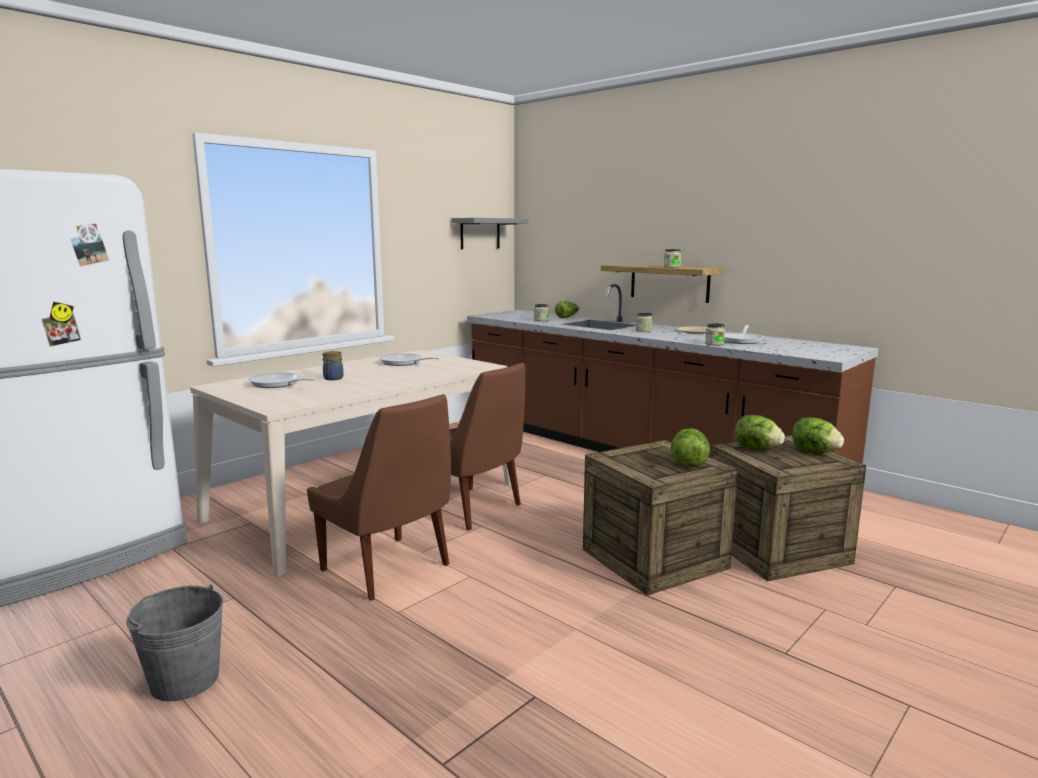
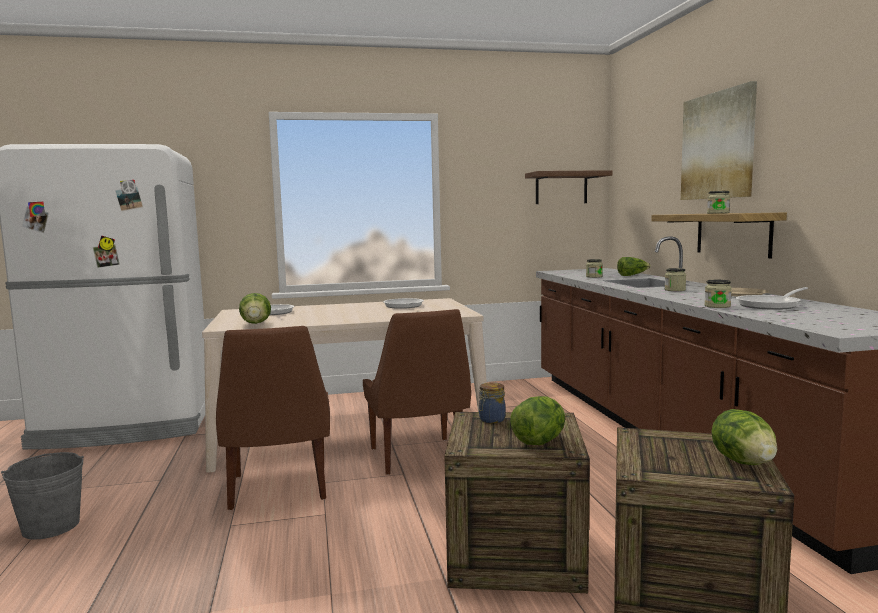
camera: 35 degrees right, 5 degrees down
(333, 378) = (318, 313): jar -> jar (491, 420)
(480, 233) = (561, 188): grey shelf -> brown shelf
(652, 209) = (718, 146): none -> picture
(756, 449) = (664, 443): lettuce -> lettuce (256, 323)

